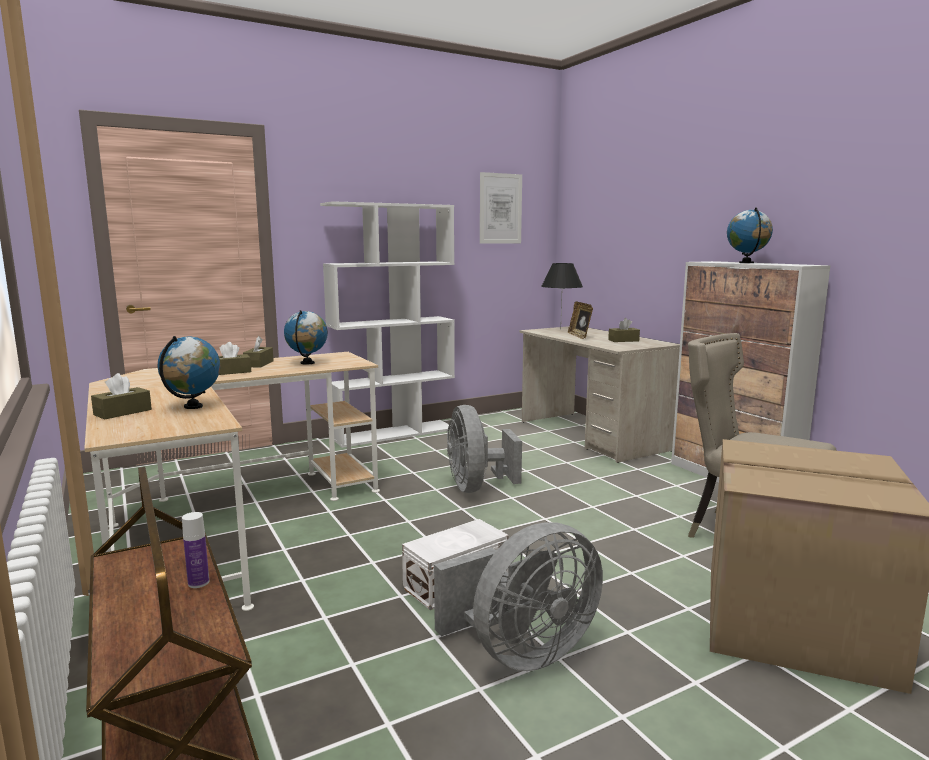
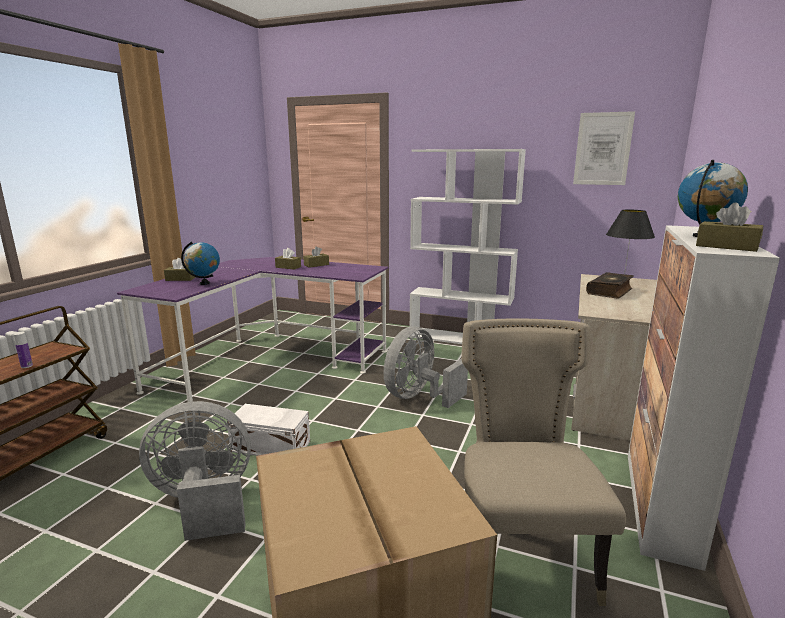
camera: 50 degrees right, 5 degrees up
(228, 525) = (268, 360): beige desk -> purple desk
(307, 363) = (336, 270): globe -> none
(522, 653) = (204, 503): grey fan -> grey fan turned 150 degrees clockwise
(579, 336) = (610, 291): picture frame -> book
(623, 340) = (637, 306): brown tissue box -> brown tissue box (726, 246)

